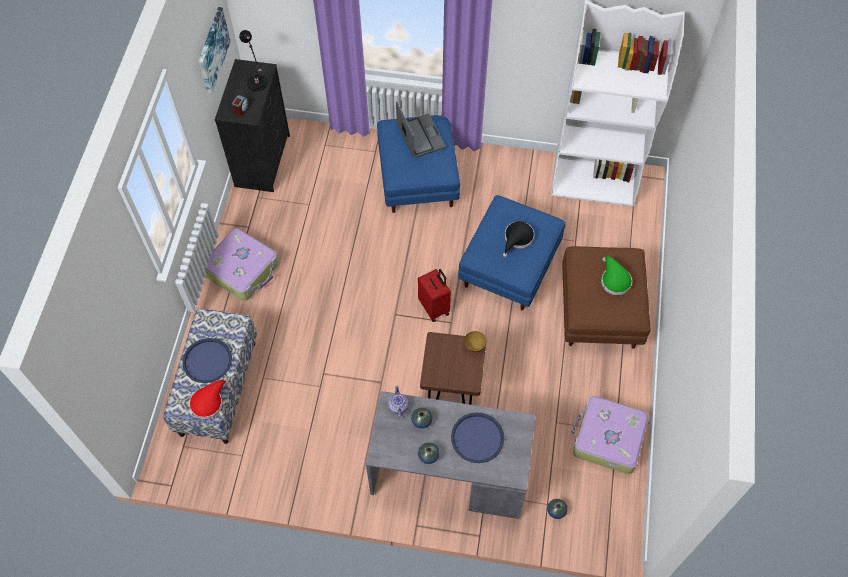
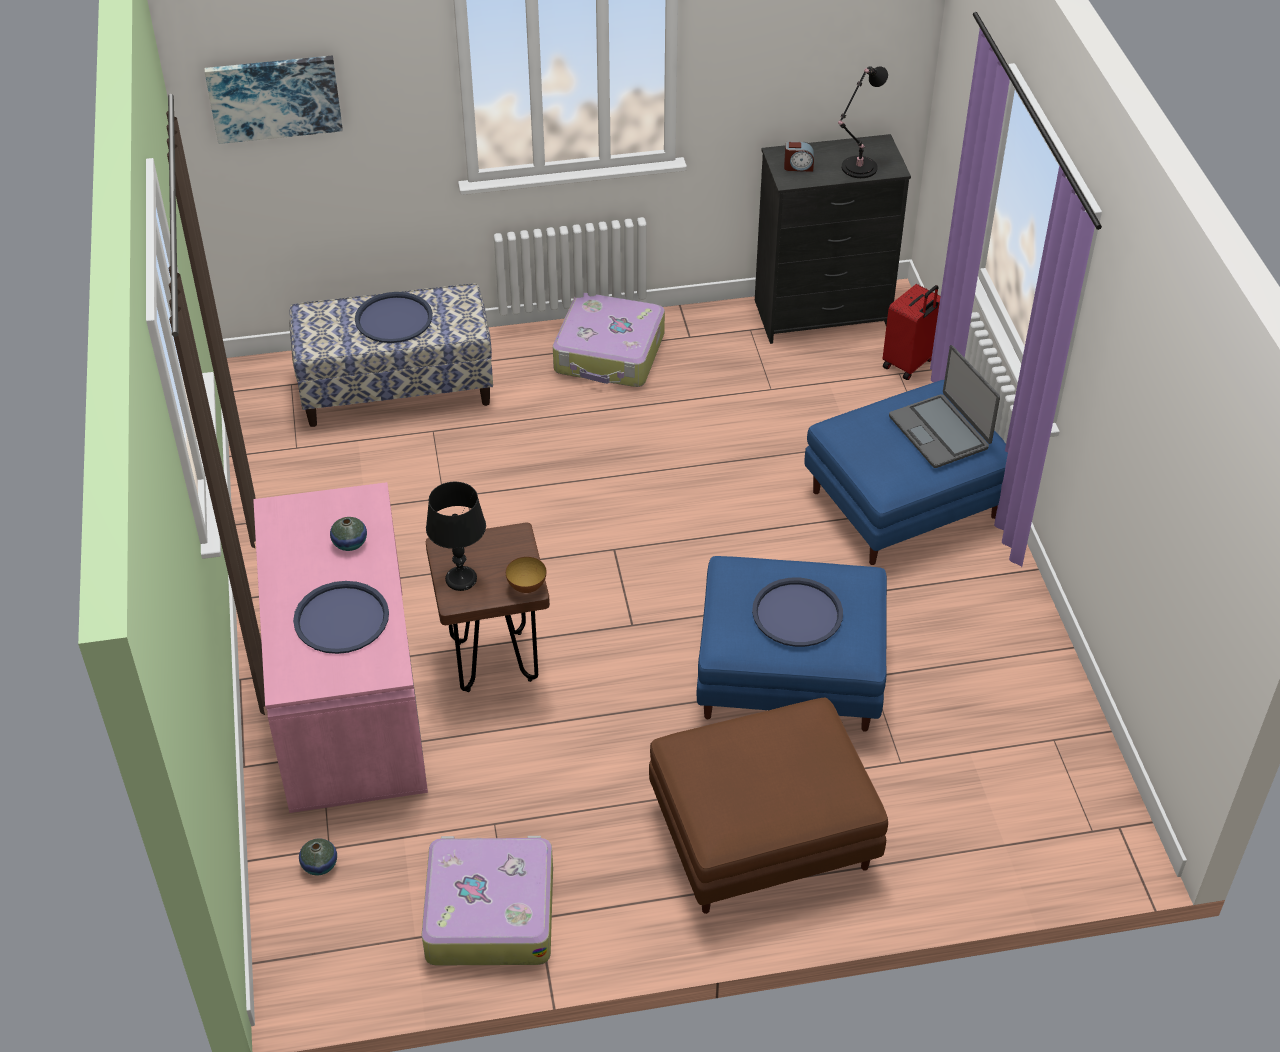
camera: 70 degrees right, 15 degrees down
(208, 402) = (327, 340): red hat -> none
(212, 50) = (835, 61): picture -> picture (274, 97)
(398, 406) = (365, 509): teapot -> none
(420, 136) = (940, 432): laptop -> laptop turned 105 degrees clockwise
(428, 456) = (290, 567): vase -> none
(435, 307) = (652, 596): red suitcase -> red suitcase (909, 364)
(448, 472) = (346, 695): grey desk -> pink desk
(458, 375) = (461, 579): none -> black table lamp
(517, 239) = (797, 613): black hat -> blue tray
(594, 181) = (1060, 760): white bookcase -> none
(614, 280) = (781, 777): green hat -> none

